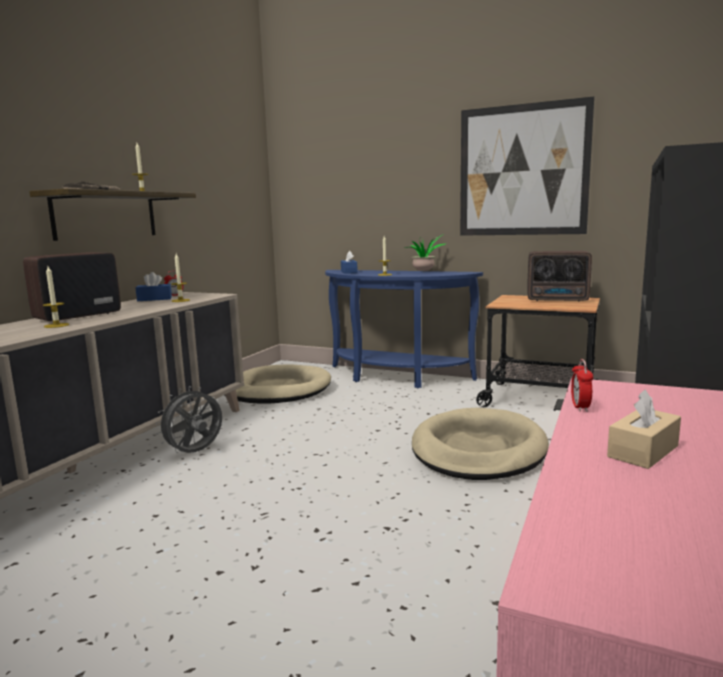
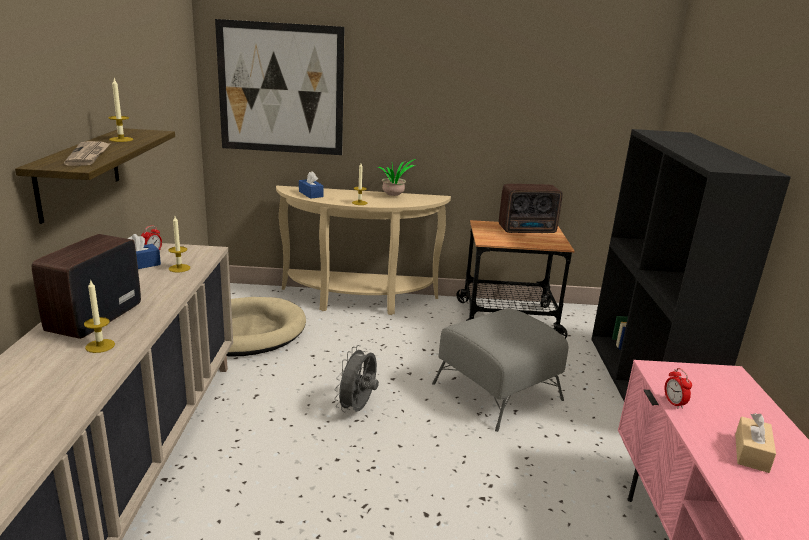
camera: 25 degrees left, 10 degrees up
(195, 453) = (228, 440): grey fan -> grey fan (357, 409)
(394, 378) = (358, 301): blue console table -> beige console table
(478, 450) = (496, 391): beige dog bed -> grey ottoman
(522, 170) = (495, 100): picture -> picture (281, 89)

